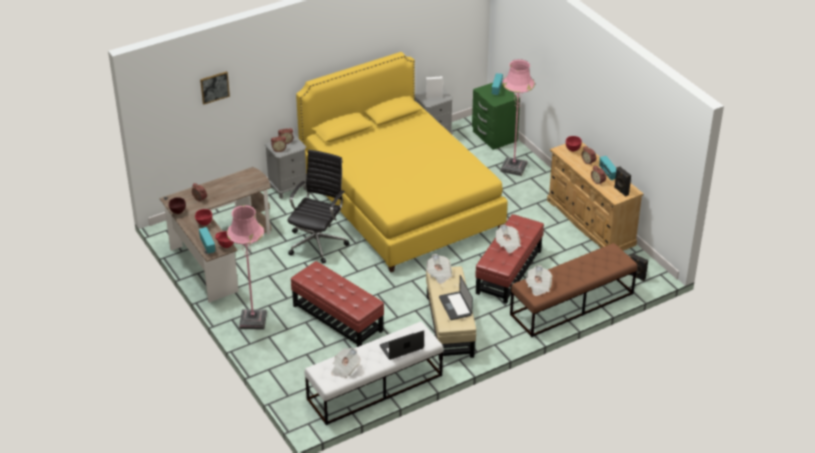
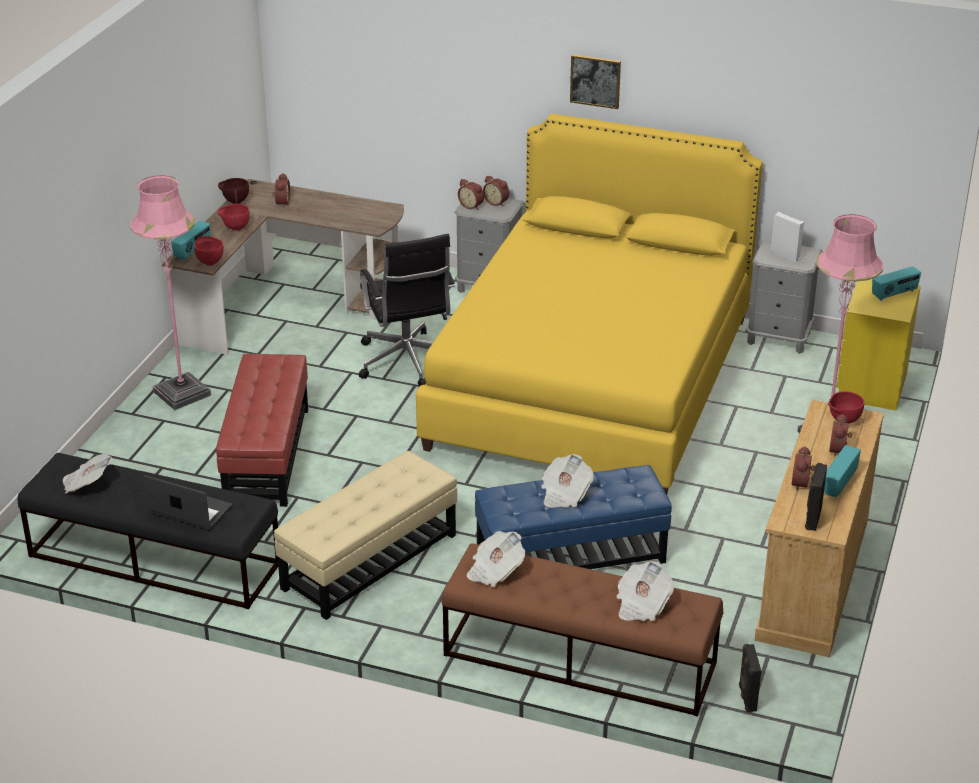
camera: 50 degrees right, 5 degrees down
(214, 87) = (391, 49): picture -> picture (595, 81)
(318, 242) = (408, 362): black office chair -> black office chair turned 90 degrees clockwise
(374, 387) = (153, 559): white bench -> black bench
(439, 274) = (406, 466): newspaper -> newspaper (641, 605)
(455, 306) = (349, 515): laptop -> none
(494, 136) = (870, 385): green nightstand -> yellow nightstand
(509, 272) = (571, 556): red ottoman -> blue ottoman

